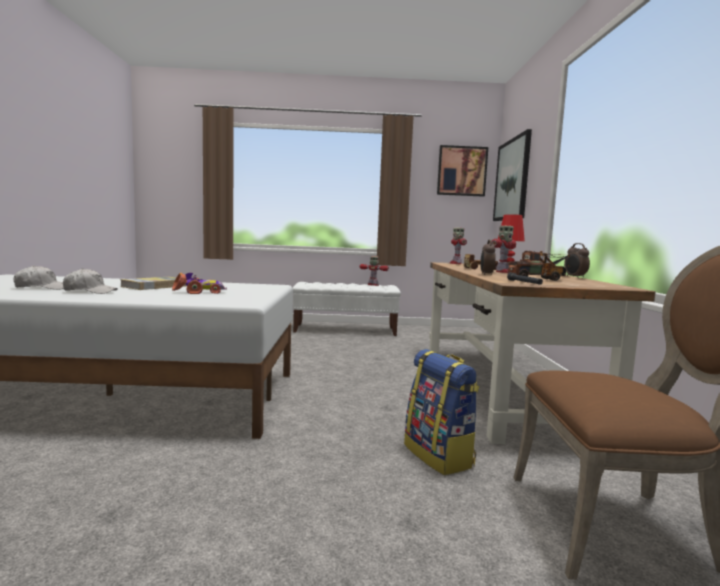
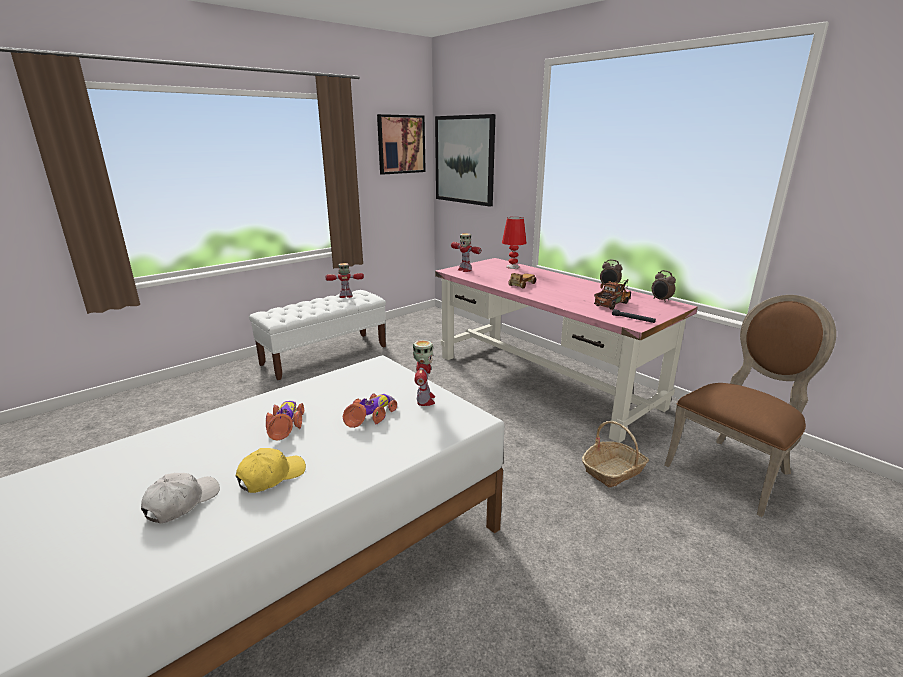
camera: 40 degrees left, 15 degrees up
(90, 291) = (271, 476): white cap -> yellow cap
(155, 286) = (286, 424): book -> toy car
(439, 455) = (613, 471): backpack -> basket
(486, 274) = (567, 303): alarm clock -> alarm clock (661, 300)
(499, 385) = (545, 380): brown desk -> pink desk
(503, 272) = (553, 289): toy robot -> toy robot (424, 400)

